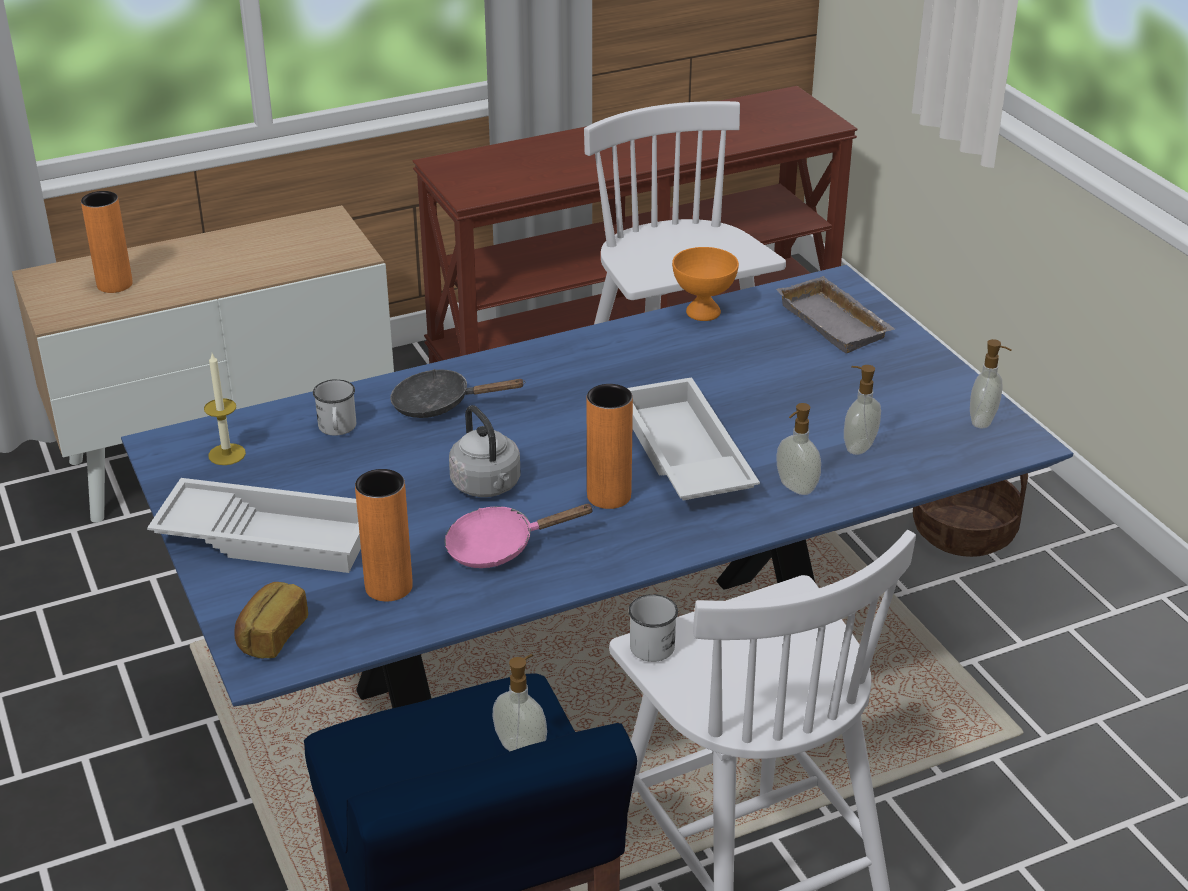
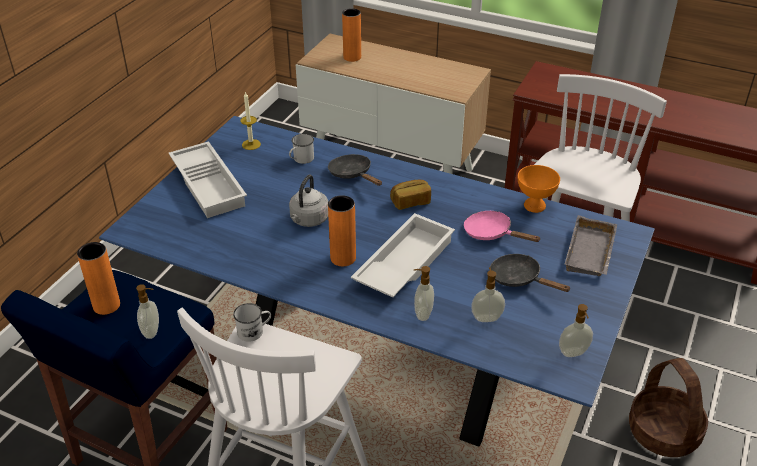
camera: 50 degrees right, 5 degrees up
(271, 635) = (147, 222): bread -> bread (410, 202)
(388, 587) = (209, 233): orange vase -> orange vase (106, 305)
(499, 547) = (269, 247): pink frying pan -> pink frying pan (492, 233)
(819, 390) = (519, 279): none -> black frying pan

